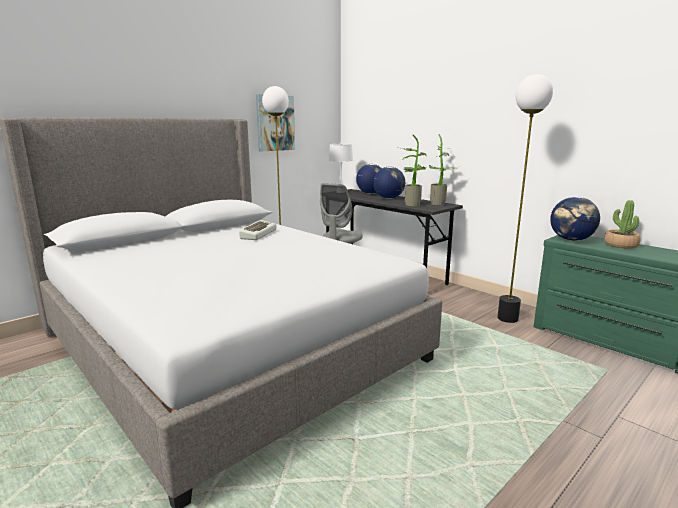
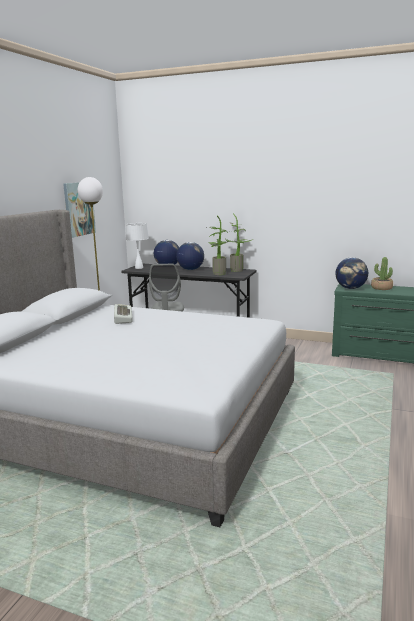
camera: 25 degrees left, 0 degrees up
(508, 318) = (311, 353): floor lamp -> none

